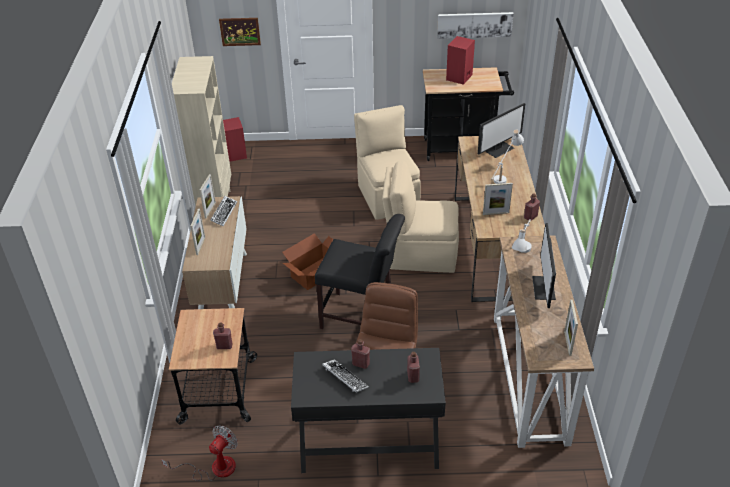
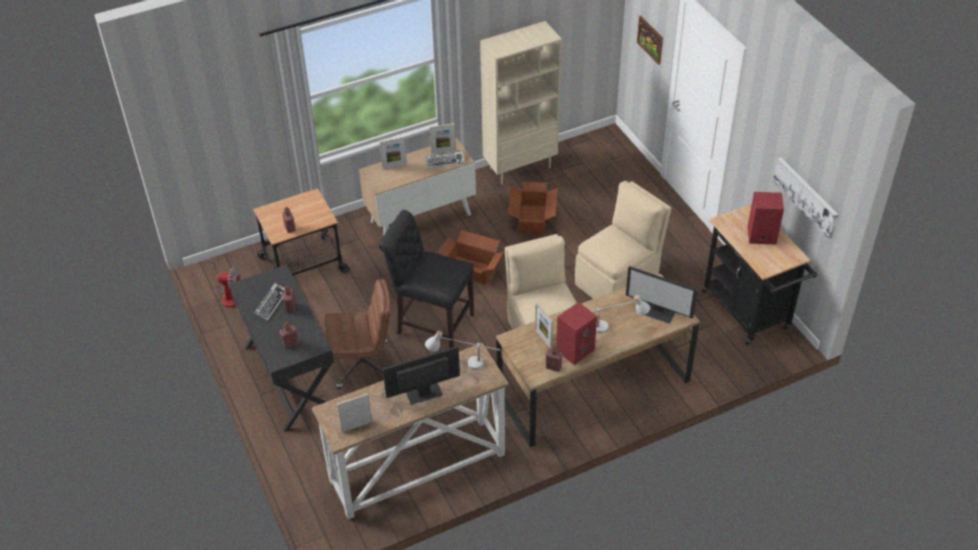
camera: 65 degrees right, 5 degrees up
(235, 154) = (608, 147): red speaker -> red speaker (575, 349)
(283, 220) = (532, 220): none -> cardboard box
(361, 318) = (431, 322): black chair -> black chair turned 120 degrees clockwise

